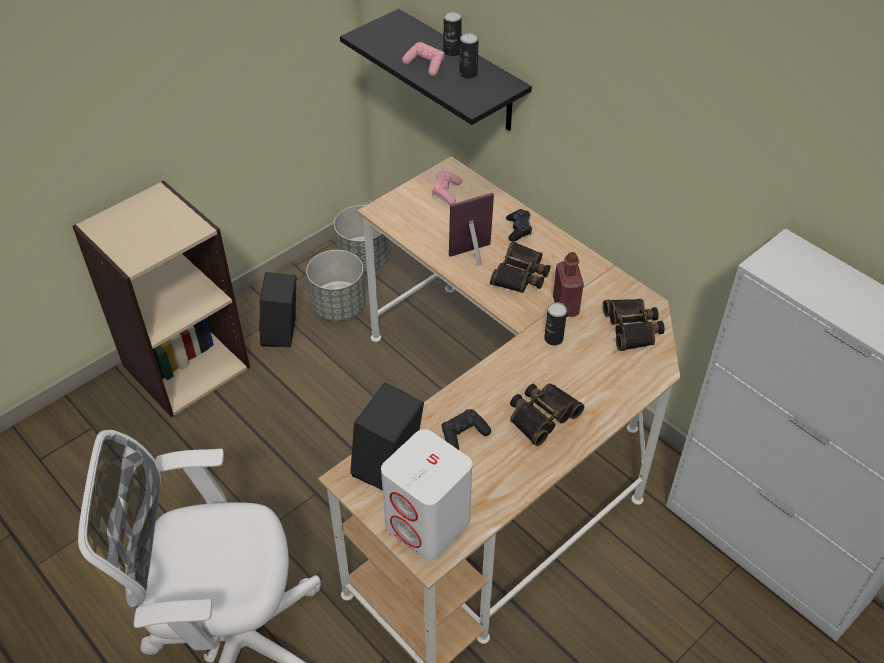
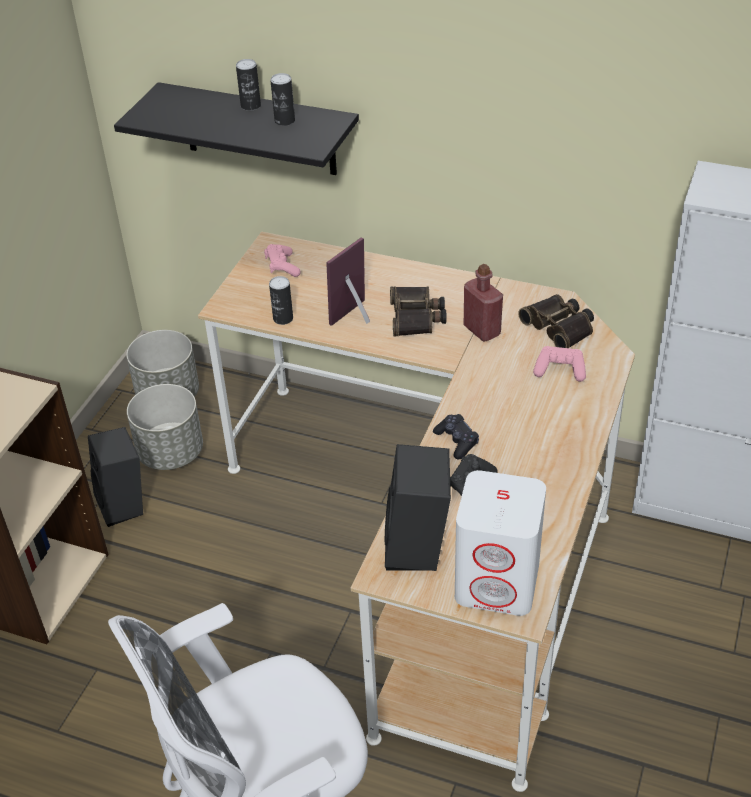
camera: 25 degrees left, 5 degrees down
(425, 65) = (232, 126): pink game controller -> pink game controller (560, 370)
(518, 229) = (383, 277): black game controller -> black game controller (456, 441)
(541, 415) = (533, 437): binoculars -> none
(553, 339) = (492, 364): can -> can (283, 319)

